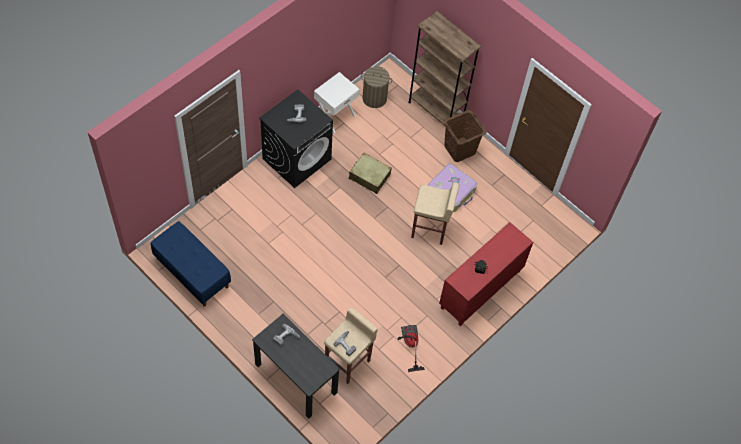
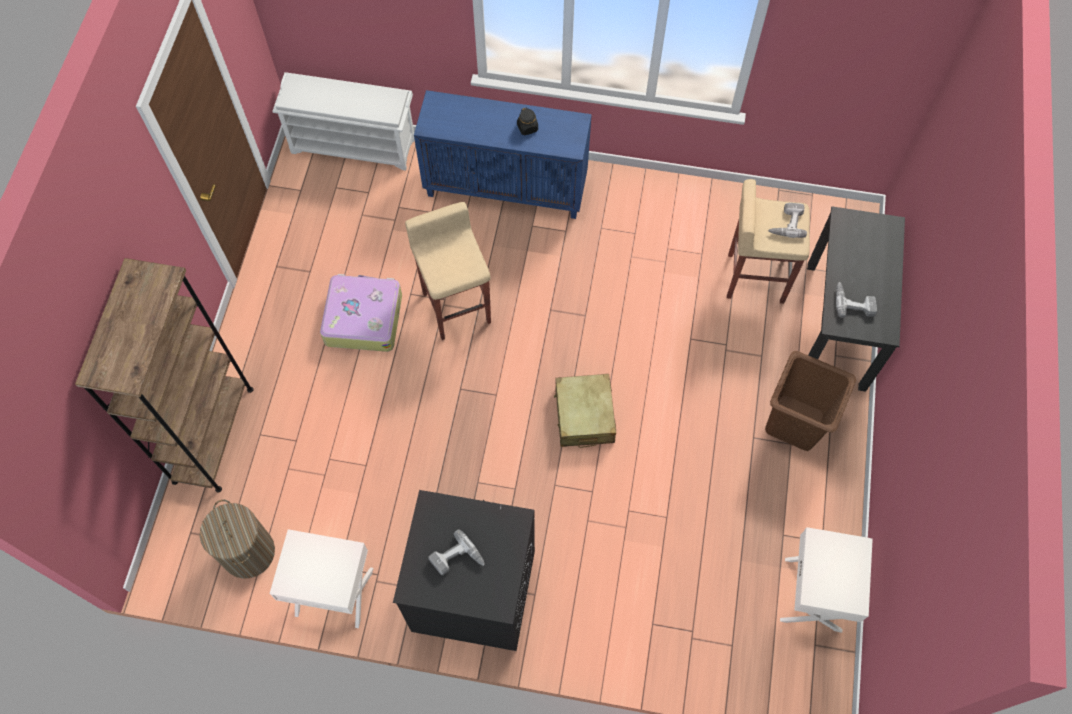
camera: 120 degrees left, 5 degrees up
(192, 273) = (814, 594): blue bench -> white nightstand
(369, 176) = (423, 451): beige suitcase -> beige suitcase (584, 416)
(409, 345) = (664, 222): vacuum cleaner -> none
(459, 149) = (271, 354): brown laundry basket -> brown laundry basket (795, 423)
(480, 290) = (507, 188): red cabinet -> blue cabinet
(554, 241) = (354, 145): none -> white shoe rack

